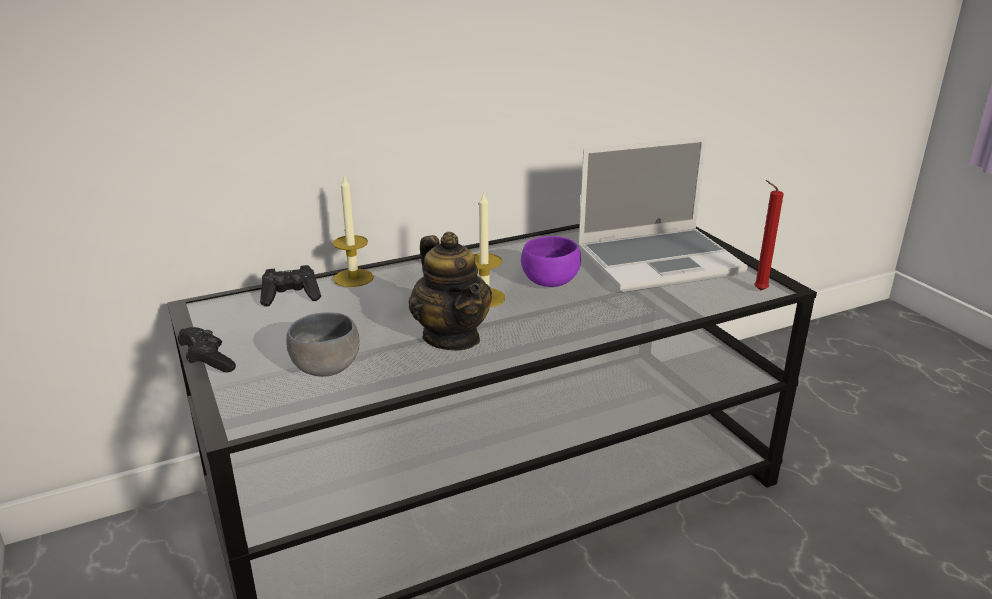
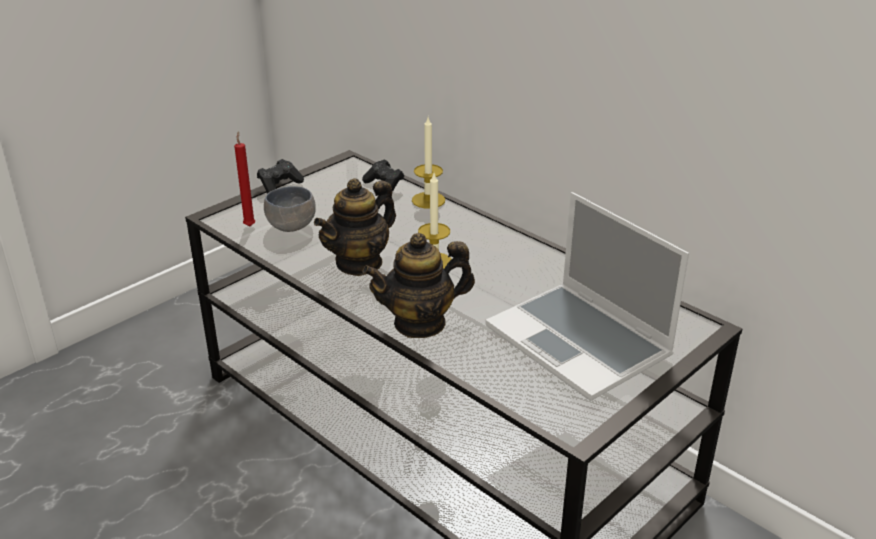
camera: 70 degrees right, 5 degrees up
(548, 283) = (484, 288): purple bowl -> none
(593, 323) = (420, 323): none -> teapot
(758, 290) = (559, 417): red candle -> red candle (249, 225)

